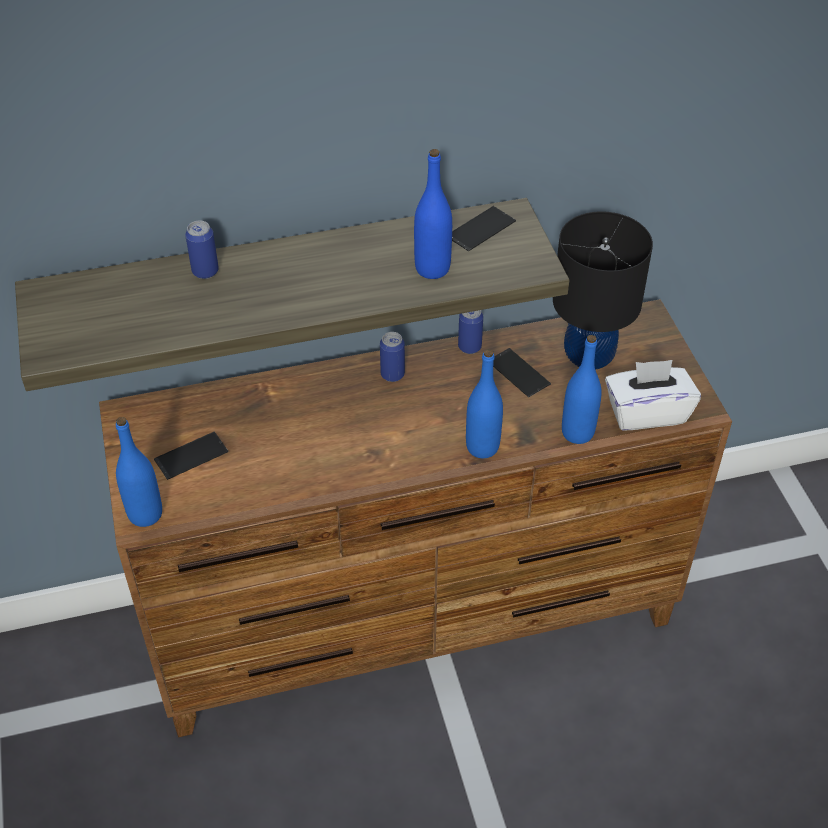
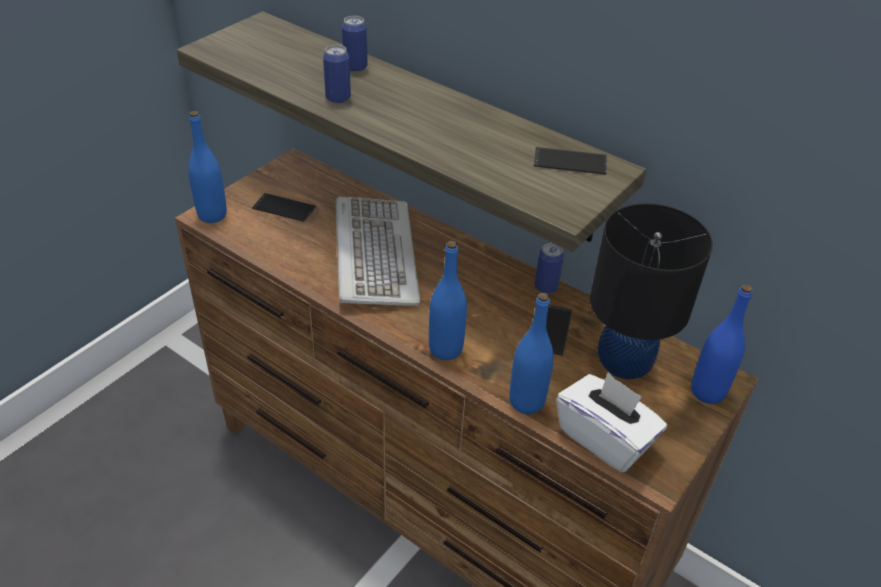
camera: 50 degrees right, 5 degrees down
(324, 429) = (373, 255): none -> keyboard
(392, 374) = (466, 261): can -> can (338, 98)
(432, 268) = (488, 158): blue bottle -> blue bottle (707, 392)

